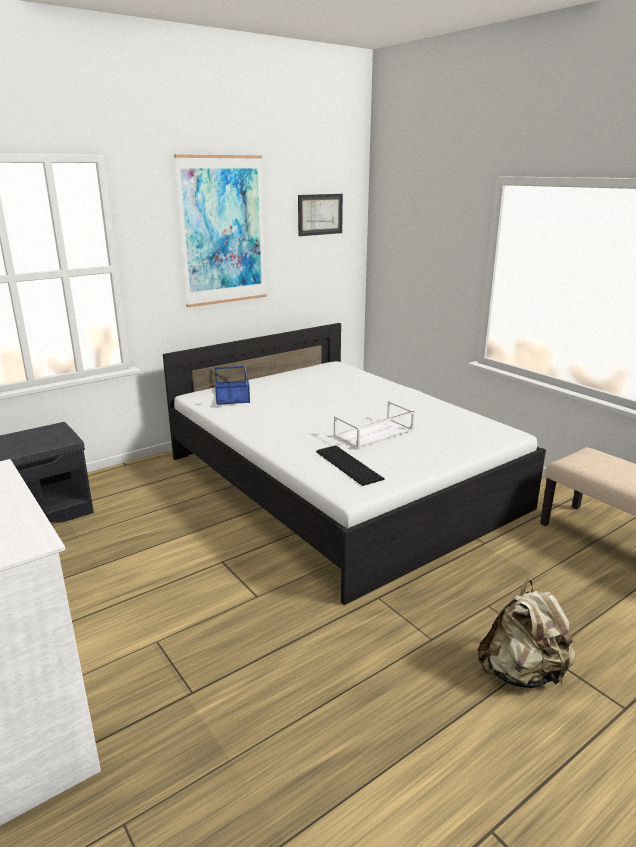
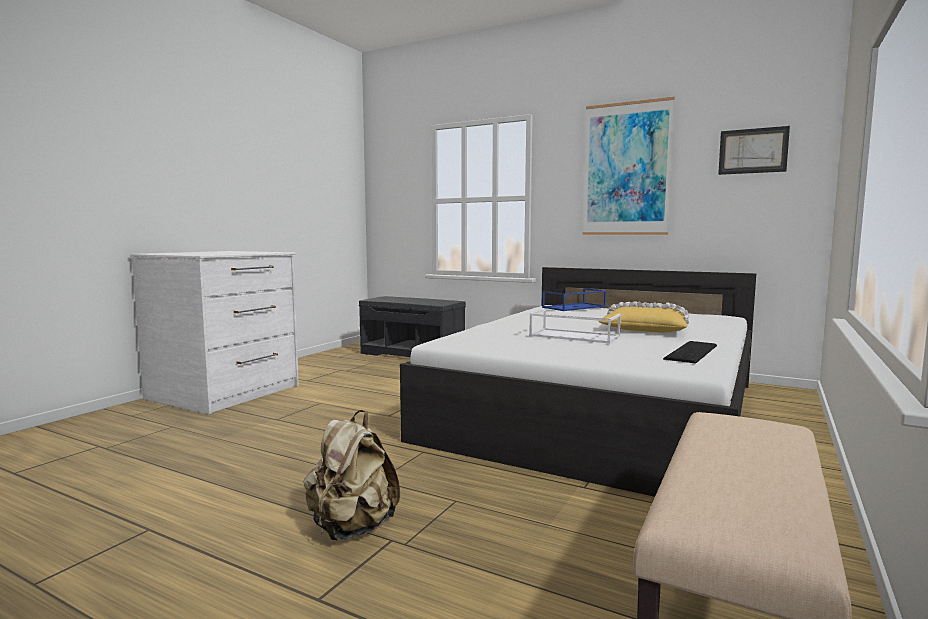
camera: 65 degrees right, 15 degrees down
(349, 464) = (492, 337): keyboard -> keyboard (693, 352)
(360, 401) = (645, 329): none -> yellow pillow

